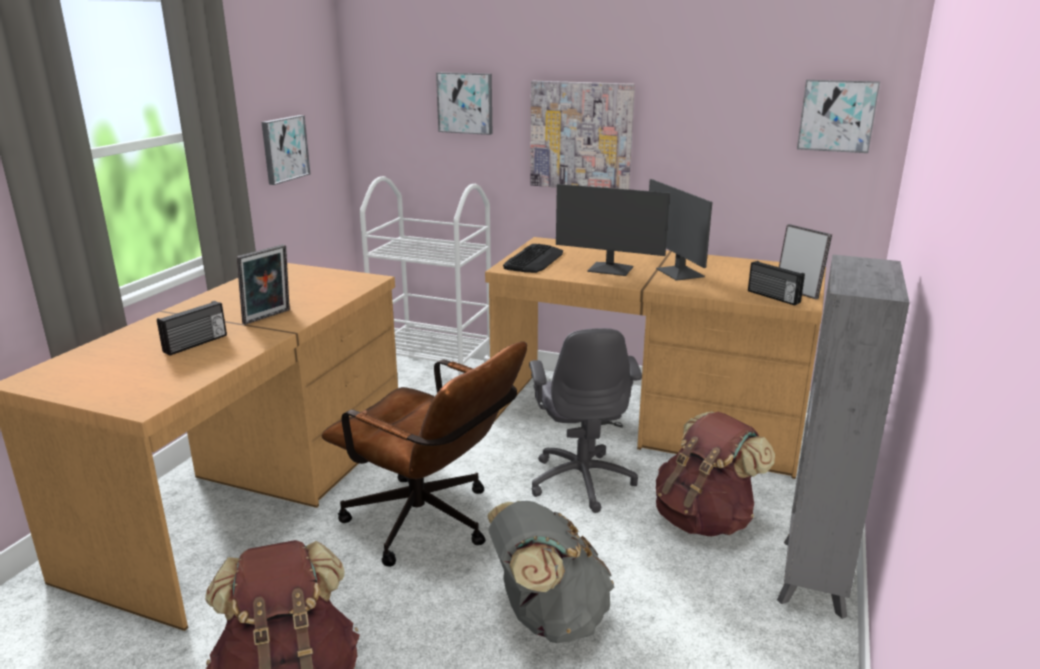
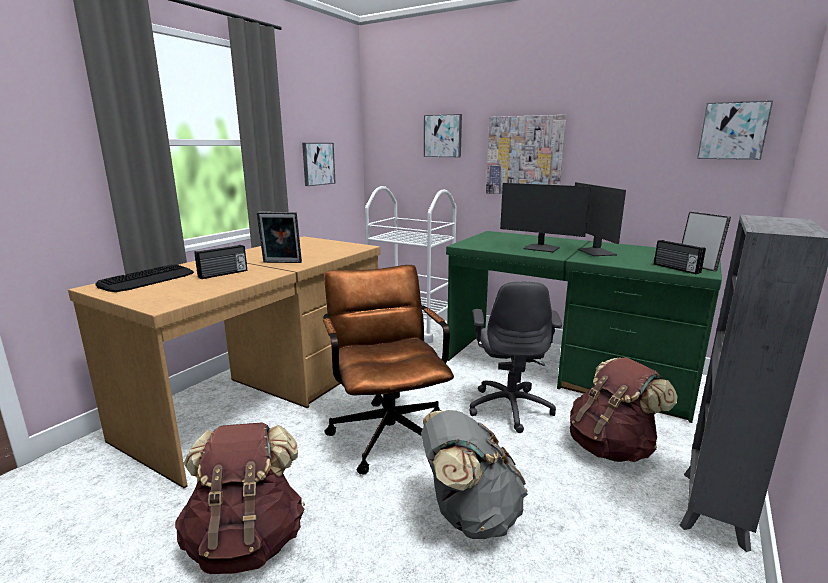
camera: 10 degrees right, 5 degrees down
(268, 317) = (281, 263): picture frame -> picture frame turned 45 degrees clockwise
(430, 525) = (387, 429): brown office chair -> brown office chair turned 150 degrees counterclockwise
(534, 260) = (484, 241): keyboard -> keyboard (148, 279)
(647, 419) = (566, 368): brown desk -> green desk

